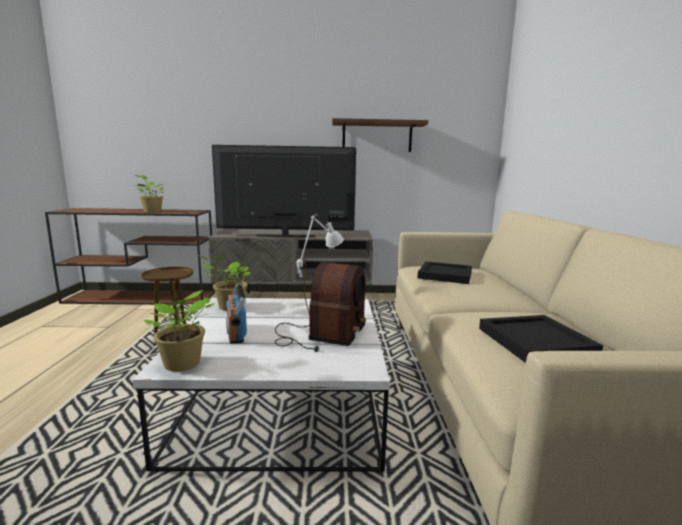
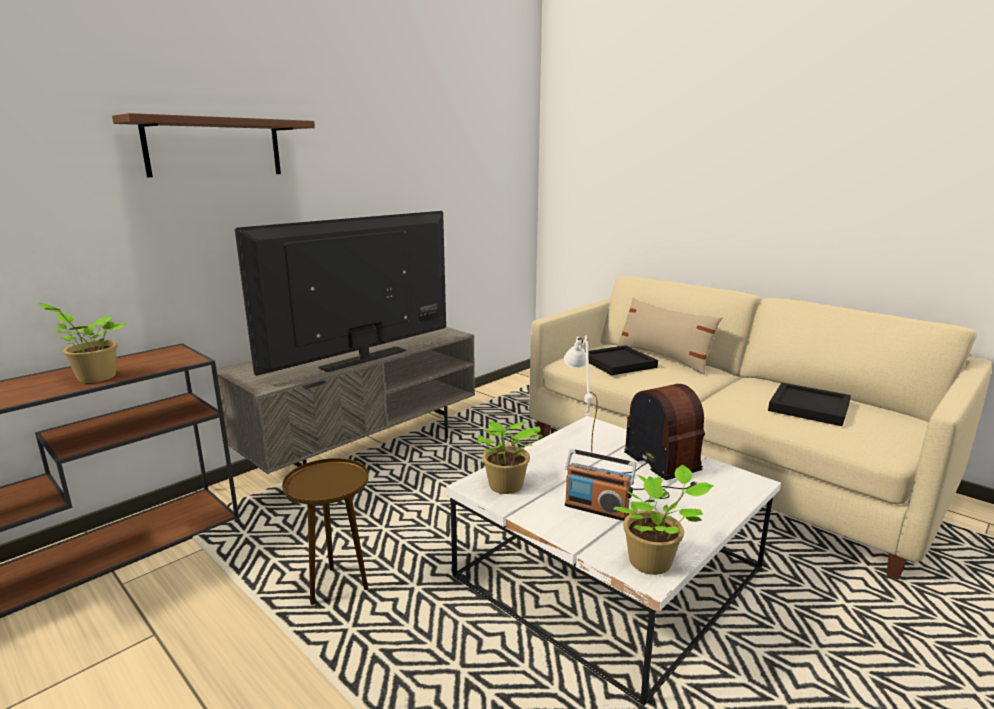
camera: 45 degrees left, 5 degrees up
(377, 136) = (421, 184): brown shelf -> brown shelf (214, 147)
(496, 282) = (663, 357): none -> beige pillow

